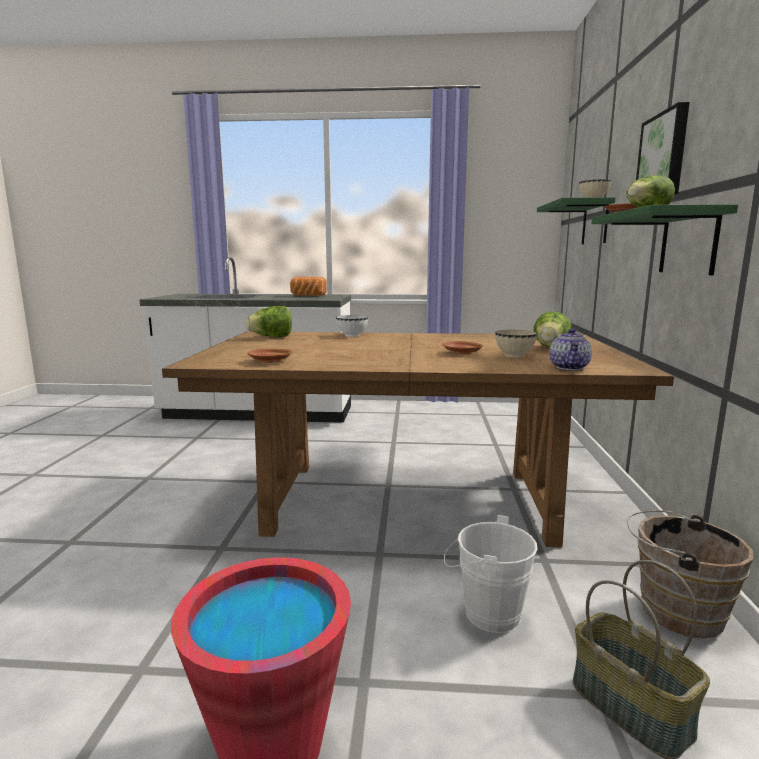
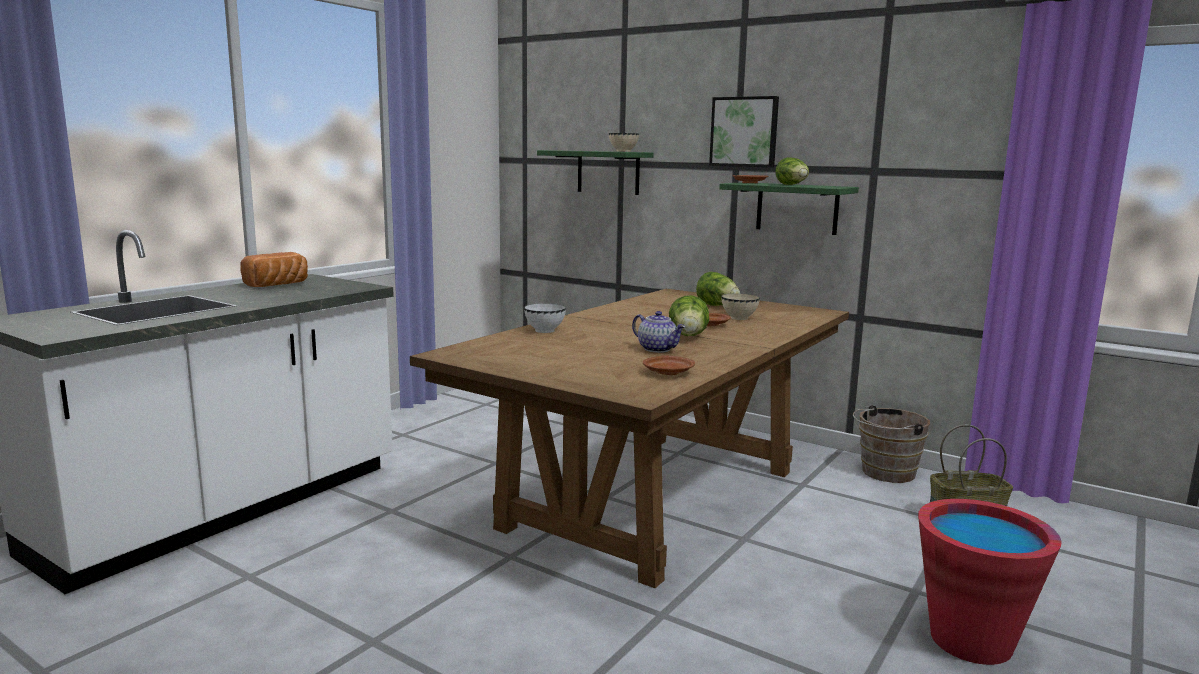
camera: 60 degrees left, 0 degrees up
(271, 337) = (497, 354): lettuce -> lettuce (689, 337)
(486, 612) = (856, 525): white bucket -> none
(570, 367) = (802, 319): teapot -> teapot (658, 349)

